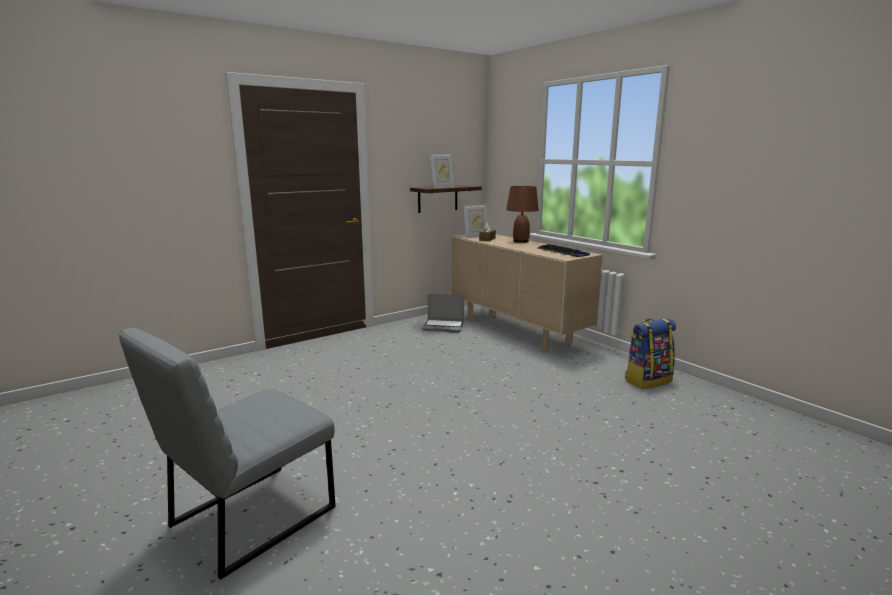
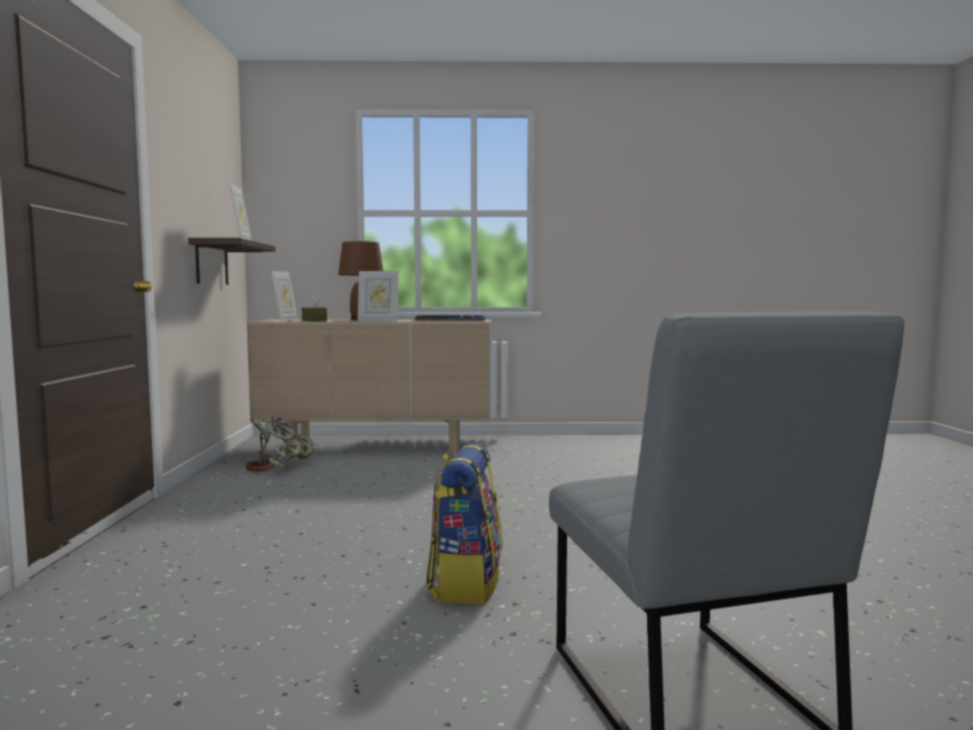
camera: 55 degrees left, 10 degrees down
(444, 326) = (280, 466): laptop -> potted plant
(511, 246) = (378, 321): none -> picture frame
(647, 380) = (587, 445): backpack -> backpack (465, 584)

